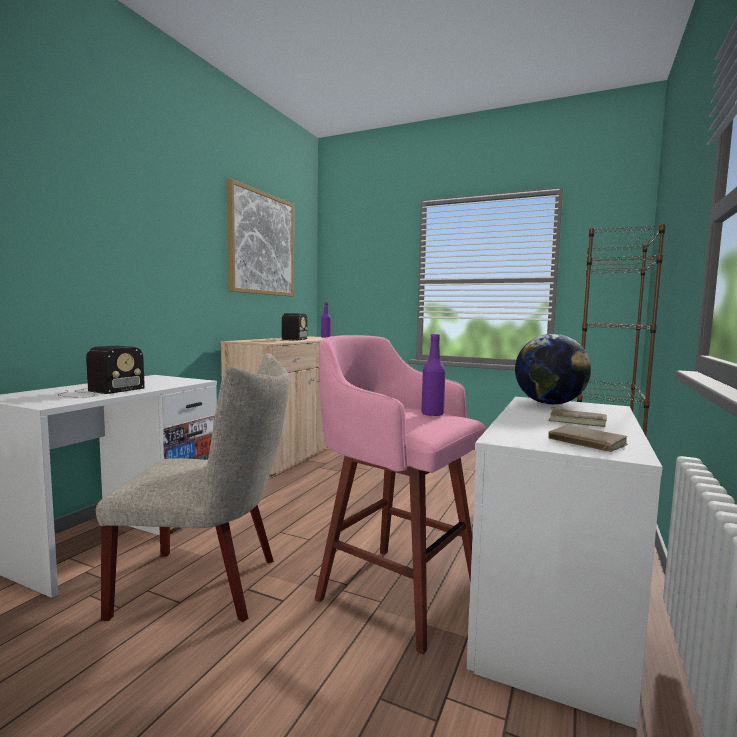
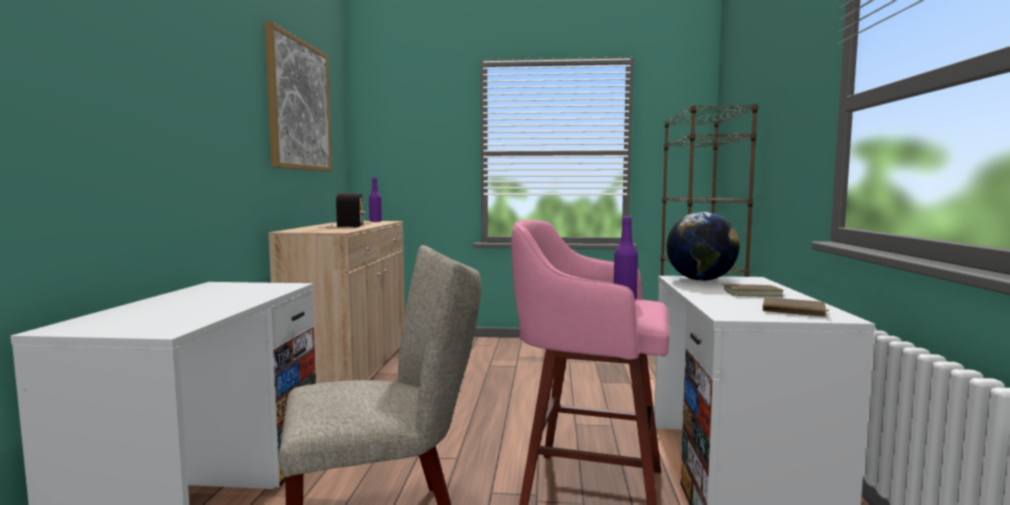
camera: 20 degrees left, 0 degrees up
(99, 391) = (193, 309): radio -> none

